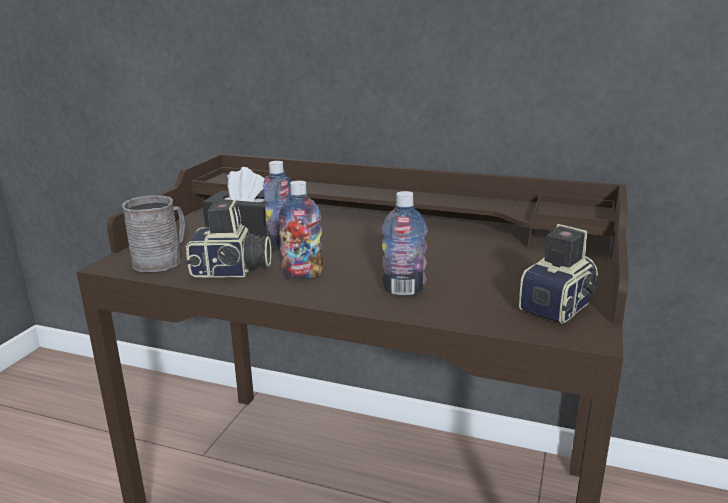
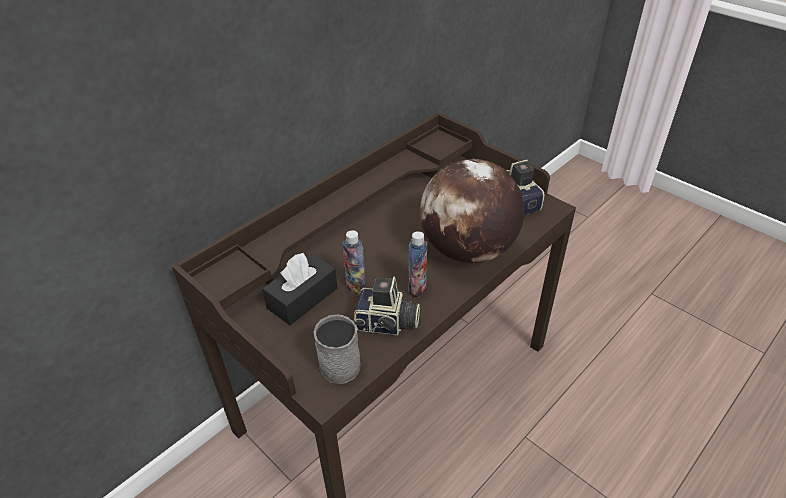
camera: 65 degrees left, 20 degrees up
(231, 271) = (387, 324): camera -> camera turned 75 degrees clockwise
(403, 290) = (468, 250): bottle -> globe

